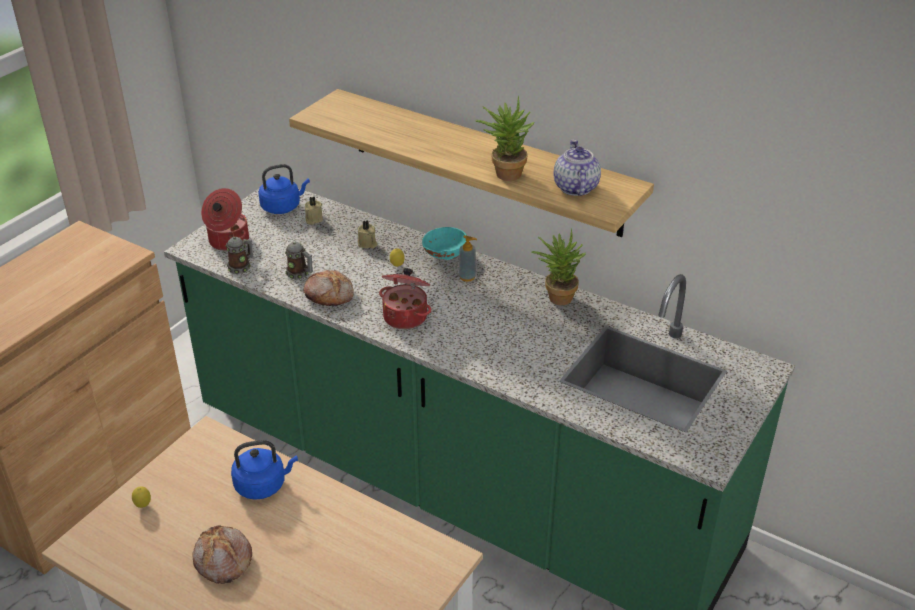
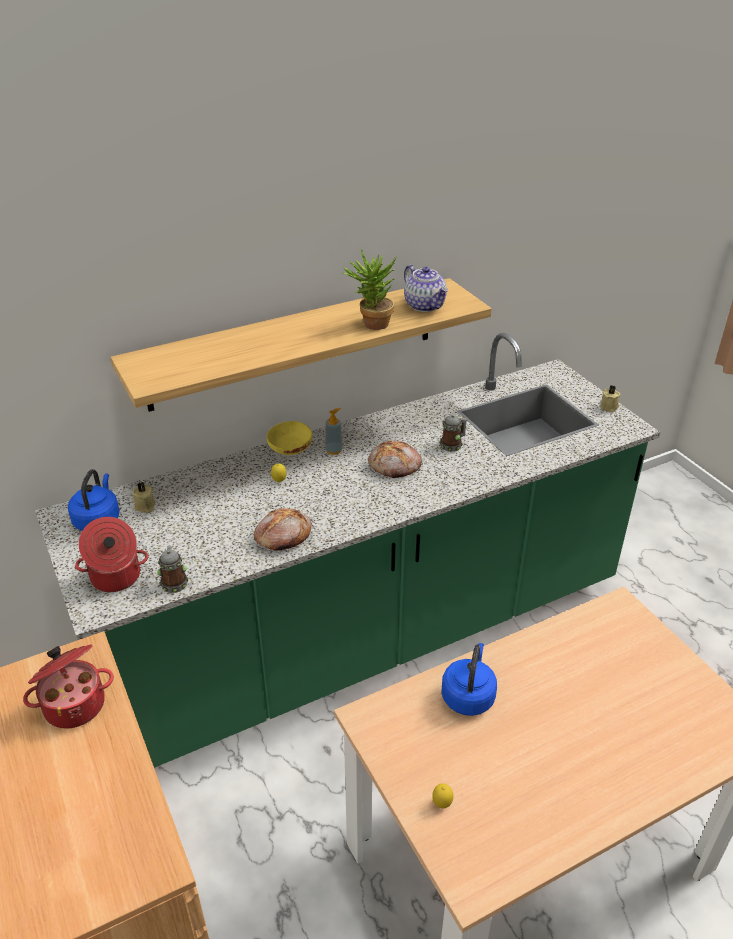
camera: 60 degrees left, 0 degrees up
(222, 561) = (555, 759): bread -> bread (395, 466)
(300, 274) = (230, 544): mug -> mug (453, 445)
(367, 244) = (225, 487): beige candle -> beige candle (609, 407)
(406, 316) = (358, 501): cooking pot -> cooking pot (74, 704)
(444, 255) = (289, 451): turquoise bowl -> yellow bowl
(556, 296) = (401, 418): potted plant -> none
(575, 187) = (425, 305): teapot -> teapot turned 150 degrees counterclockwise

